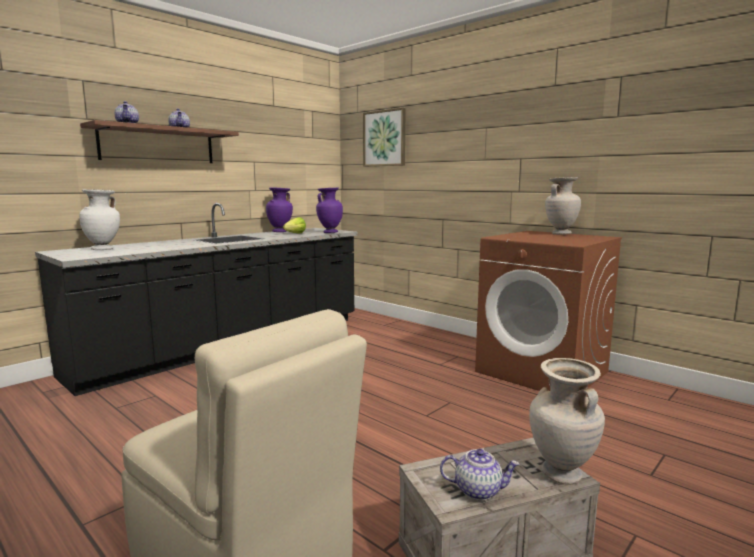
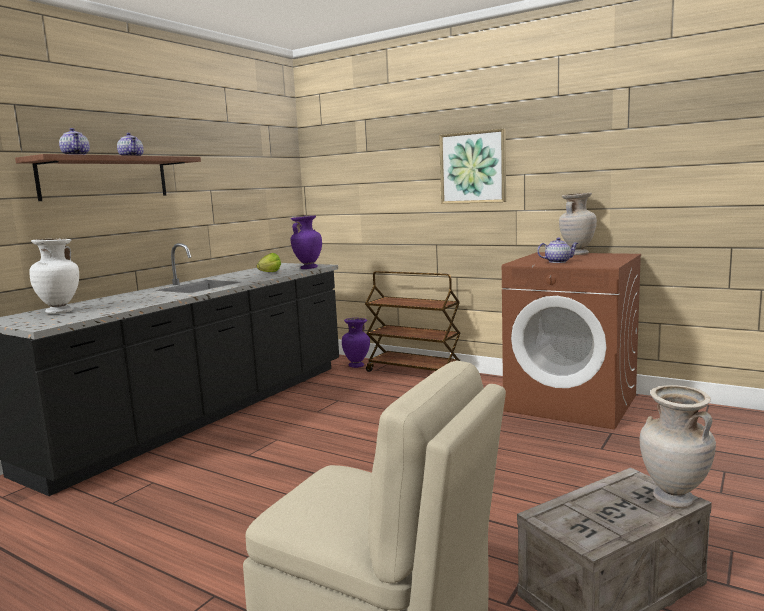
camera: 10 degrees left, 0 degrees up
(280, 232) = (247, 271): purple vase -> purple vase (357, 366)
(384, 138) = (358, 155): picture -> picture (473, 167)
(415, 330) = (414, 372): none -> brown cart
(478, 490) = (607, 525): teapot -> teapot (558, 262)

